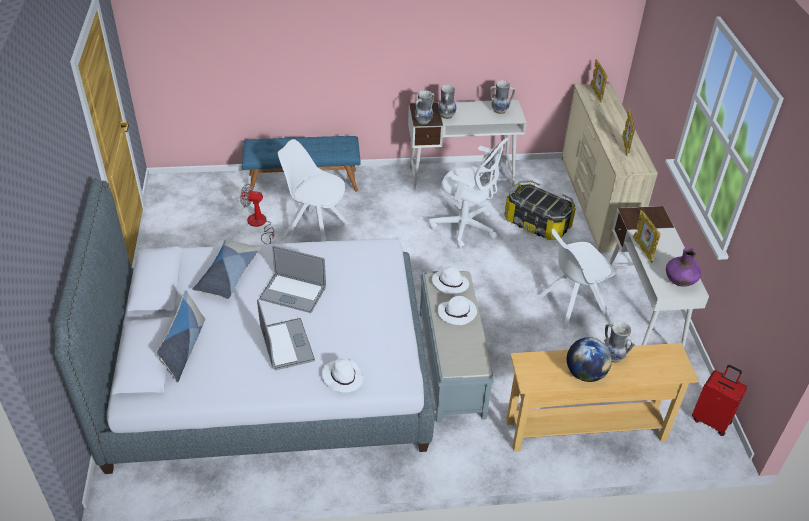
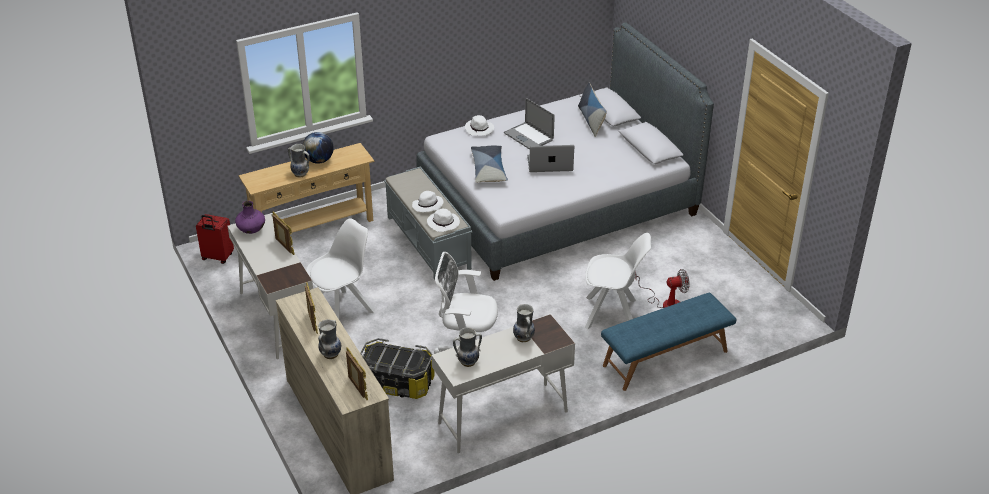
camera: 160 degrees right, 5 degrees down
(228, 275) = (606, 163): pillow -> pillow (489, 169)
(423, 121) = (543, 323): vase -> vase (330, 354)

